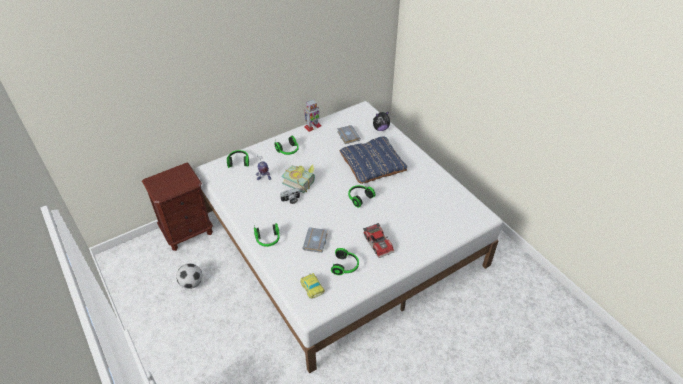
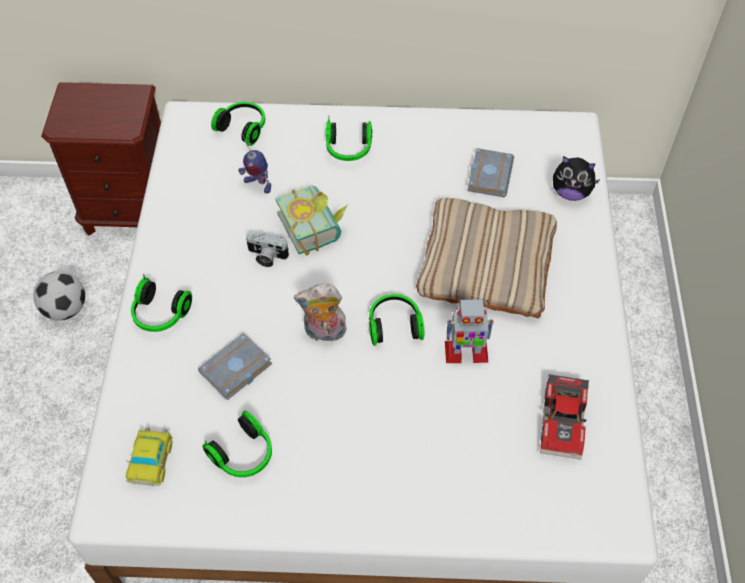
camera: 35 degrees right, 10 degrees up
(312, 126) = (437, 120): toy robot -> toy robot (465, 352)
(337, 213) = (324, 333): none -> plush toy
(372, 163) = (486, 263): blue pillow -> beige pillow
(379, 243) = (347, 446): toy car -> toy car (565, 422)

